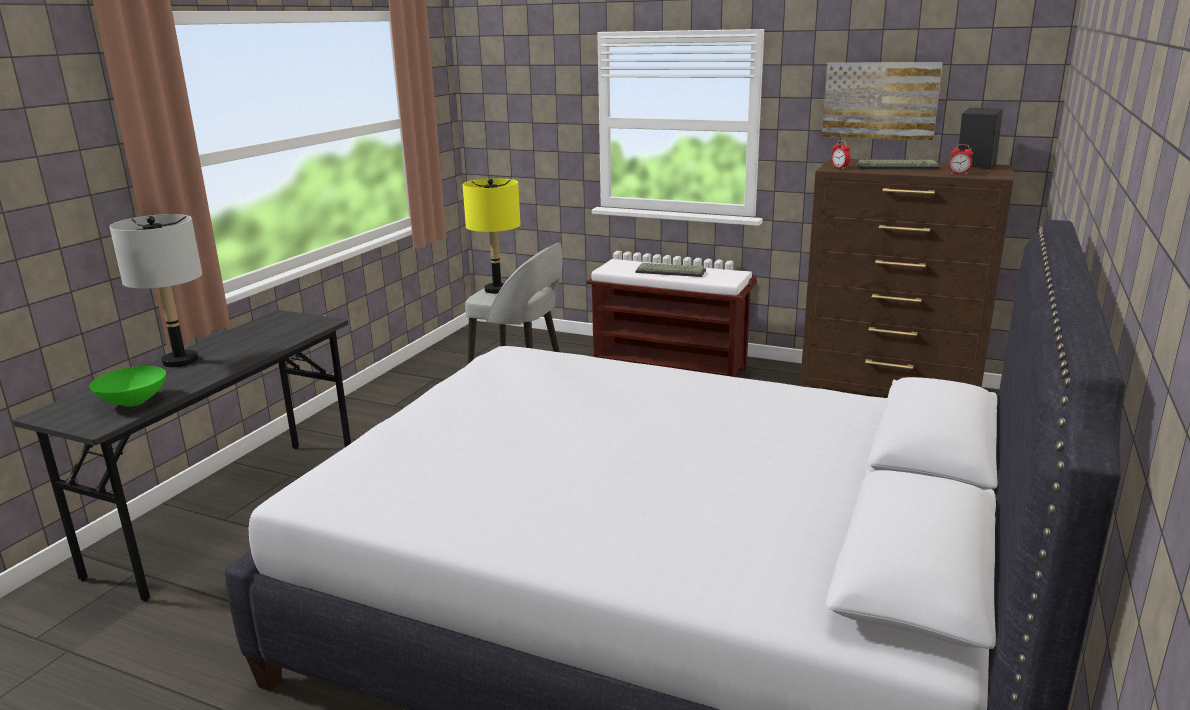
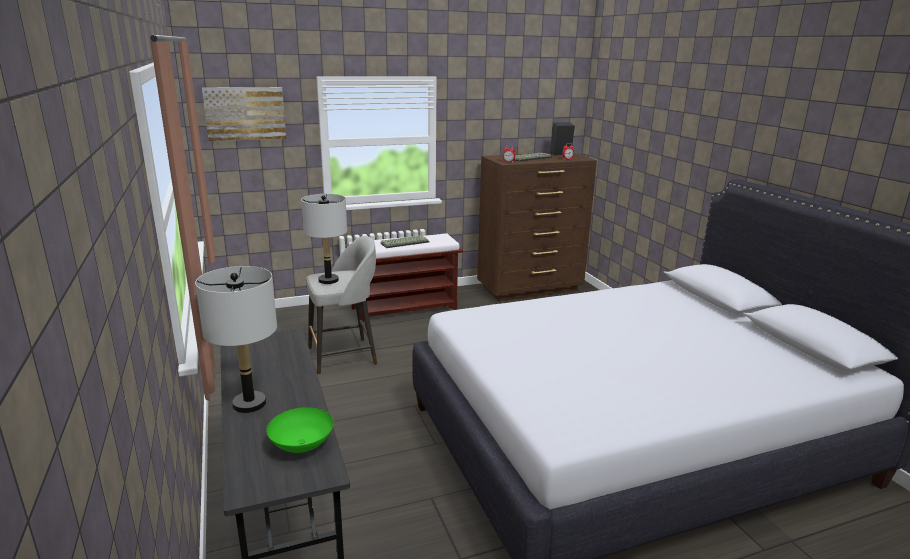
camera: 45 degrees left, 0 degrees up
(497, 290) = (328, 280): yellow table lamp -> grey table lamp
(880, 100) = (504, 120): picture -> picture (245, 113)

